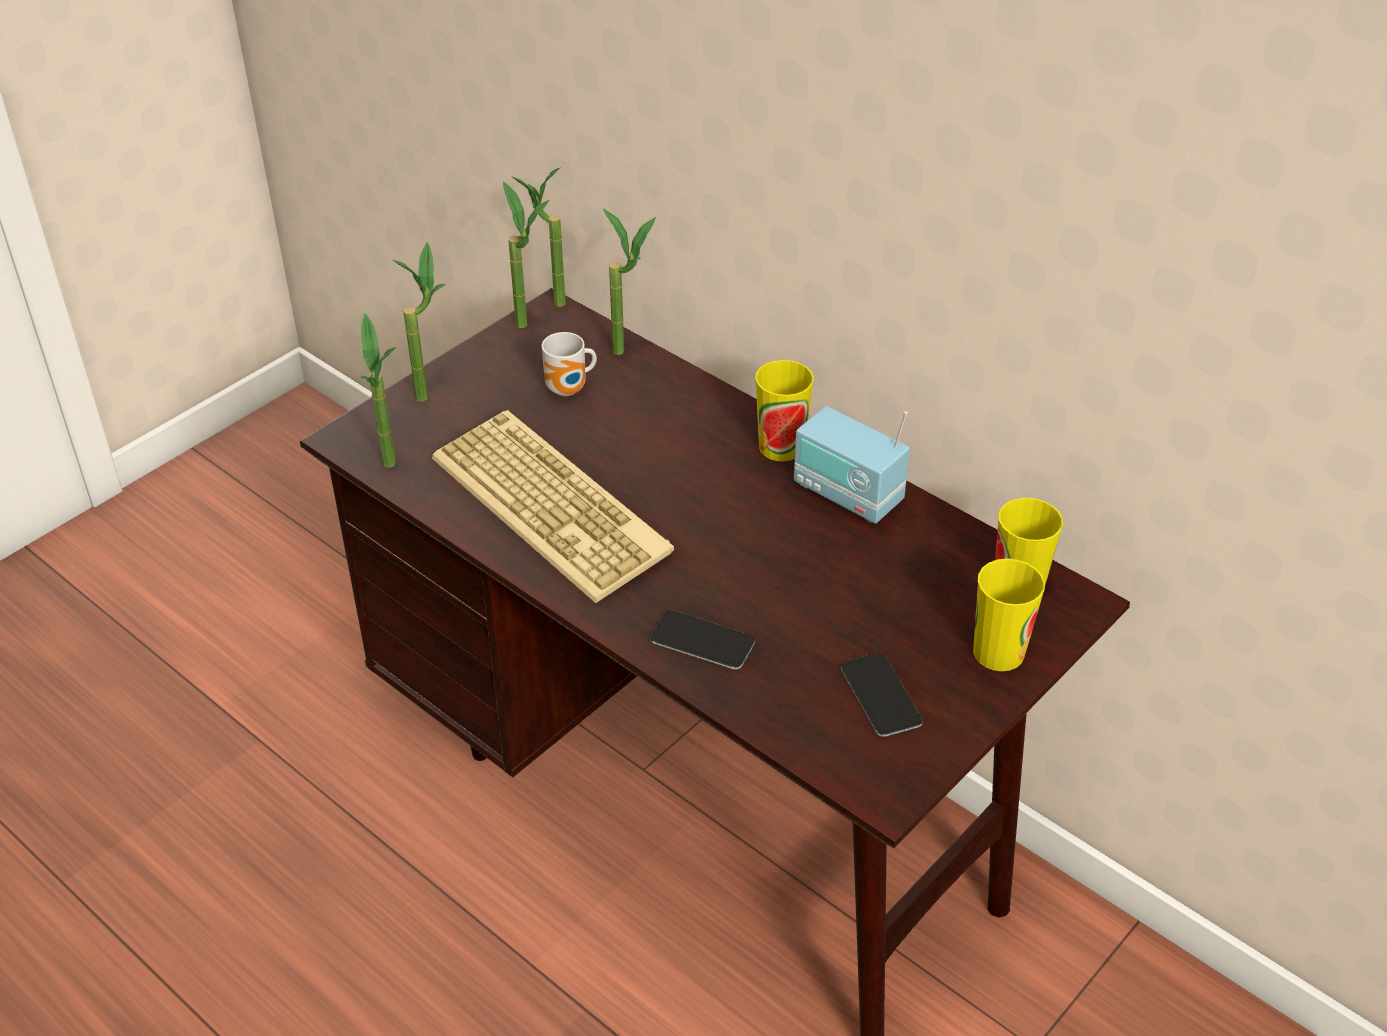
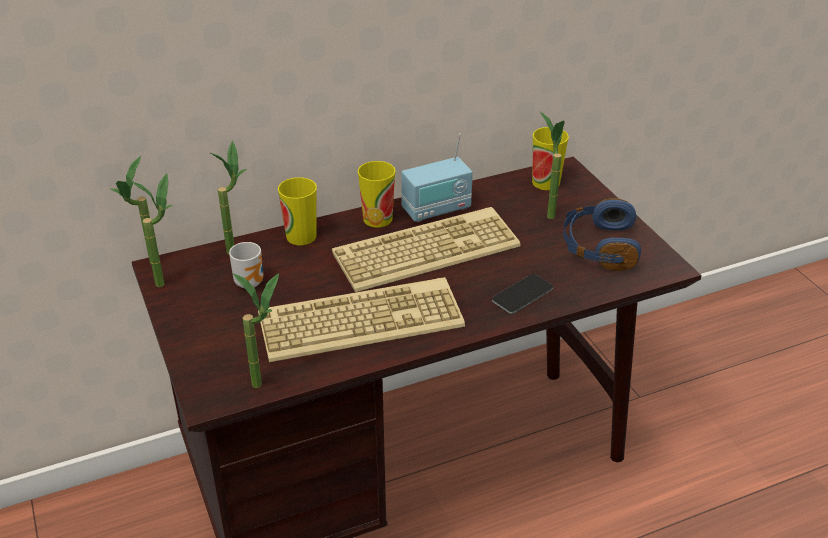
camera: 65 degrees left, 5 degrees down
(431, 391) = (193, 344): potted plant -> potted plant (546, 212)
(745, 514) = (426, 248): none -> keyboard
(880, 695) = (598, 247): phone -> blue headphones
(998, 652) = (587, 202): cup -> cup (301, 236)

